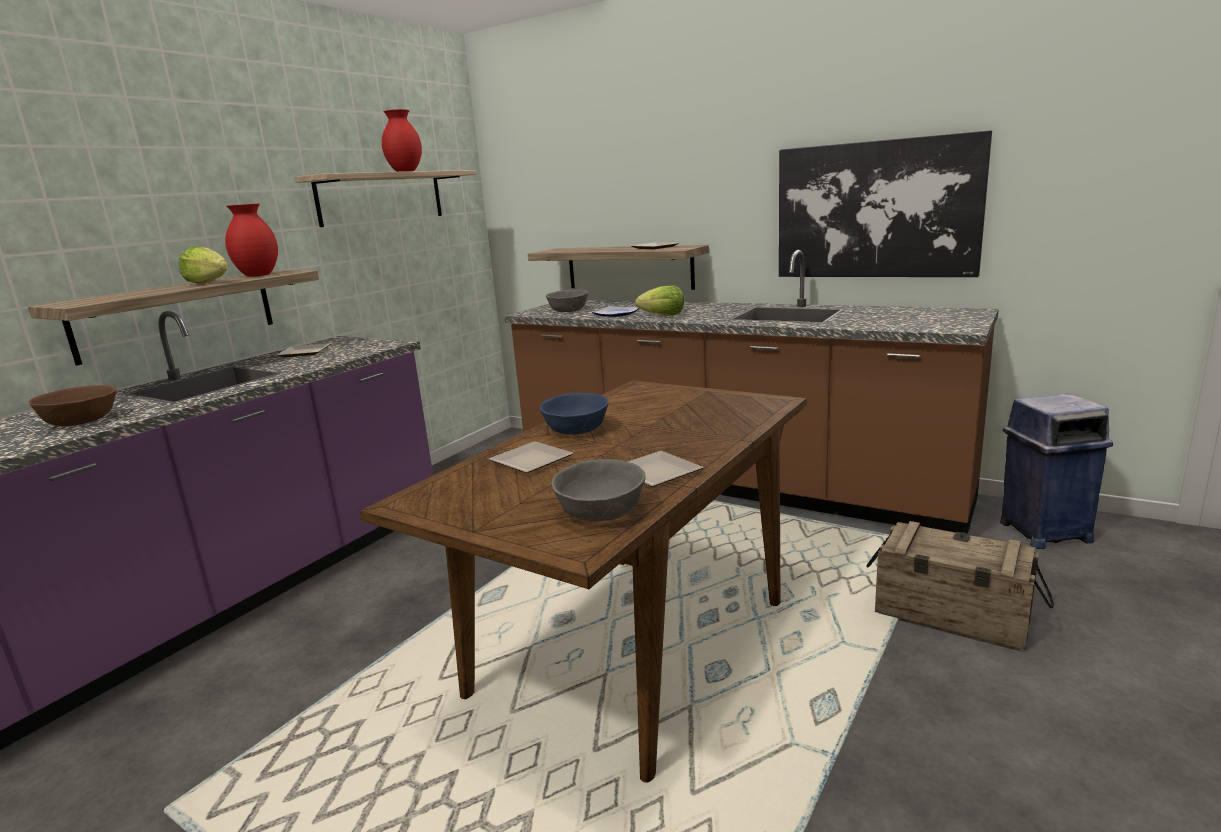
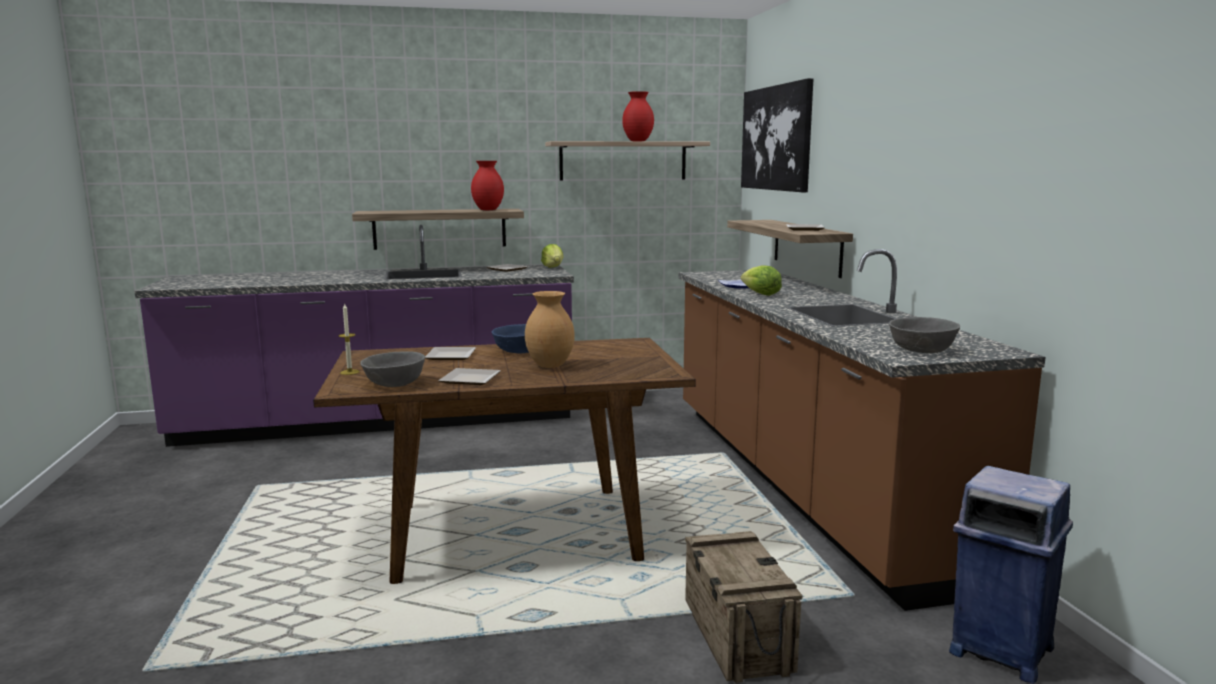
camera: 45 degrees right, 5 degrees down
(82, 421) = (339, 278): brown bowl -> none
(208, 283) = (451, 210): lettuce -> lettuce (553, 268)
(490, 527) = (349, 372): none -> candle
(568, 310) = (726, 277): grey bowl -> grey bowl (922, 350)
(664, 431) = (549, 365): none -> brown vase
(876, 210) = (964, 216): picture -> picture (776, 138)

